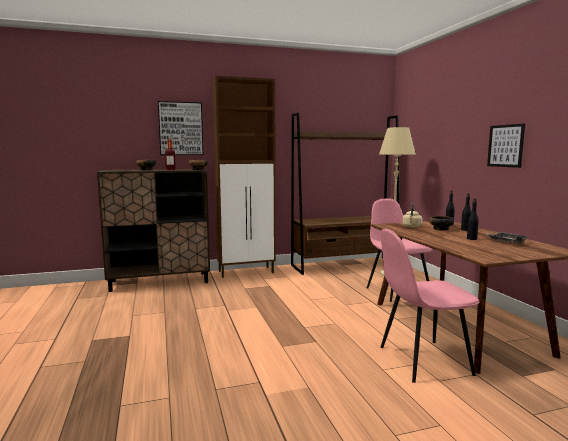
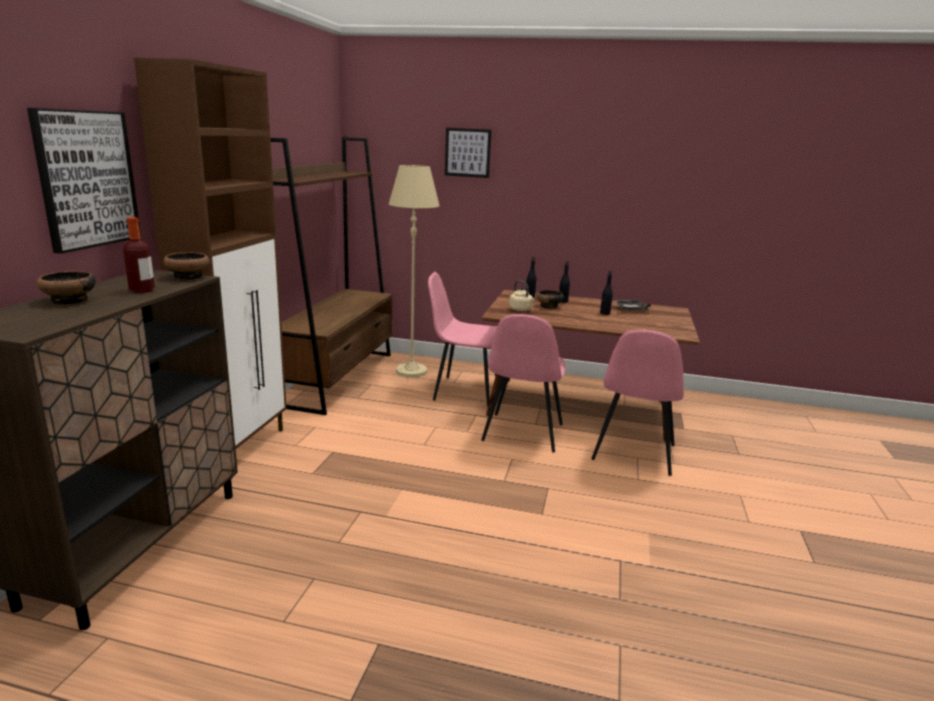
camera: 60 degrees left, 10 degrees up
(374, 318) = (522, 433): none -> pink chair
(505, 146) = (562, 199): picture -> picture (467, 152)

